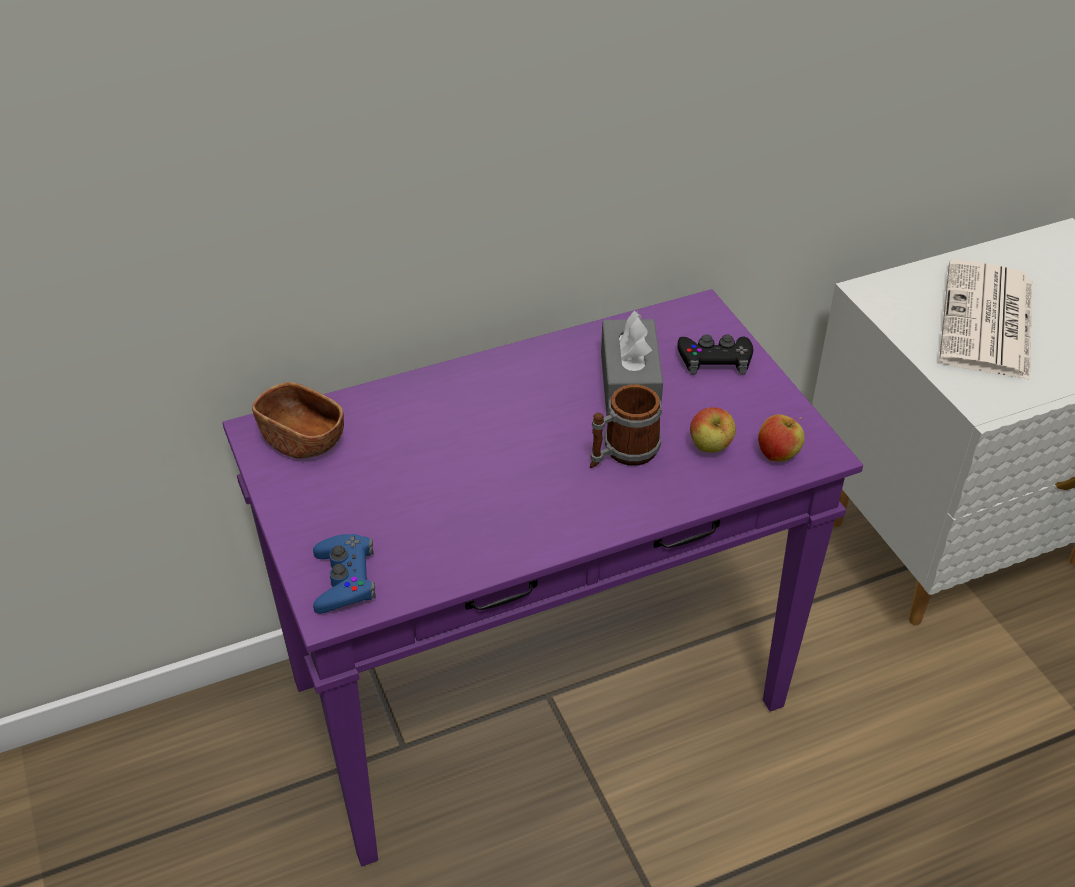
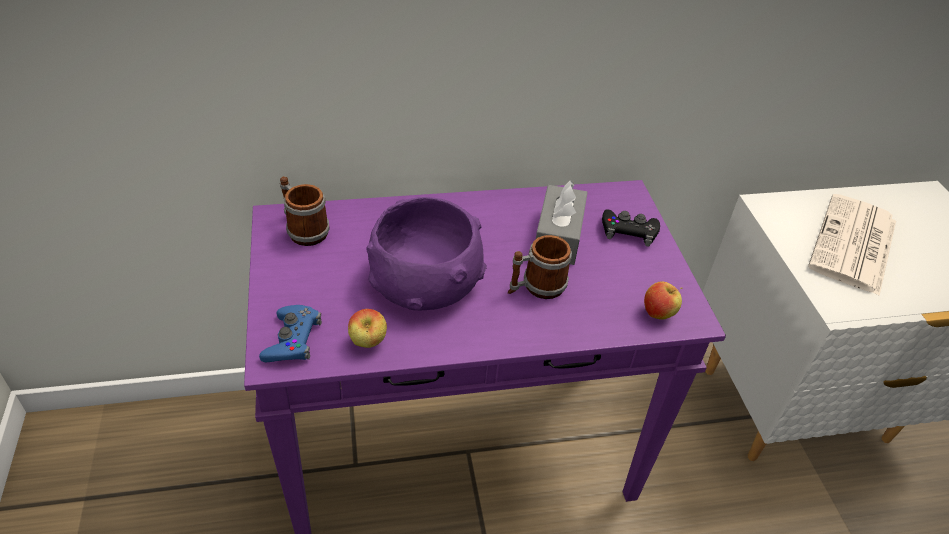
camera: 10 degrees right, 0 degrees up
(302, 439) = (303, 229): brown bowl -> mug
(484, 472) = (426, 280): none -> purple bowl
(710, 448) = (606, 297): apple -> apple (368, 343)

